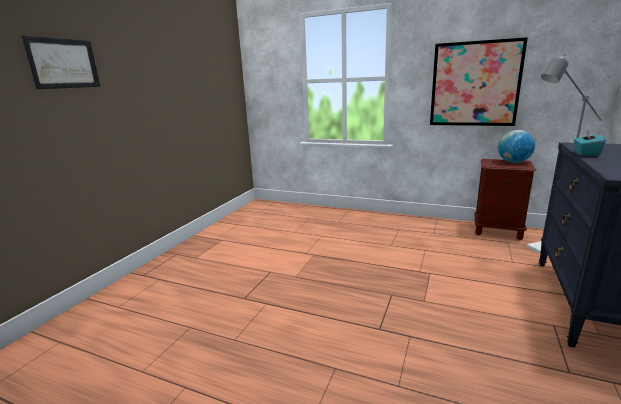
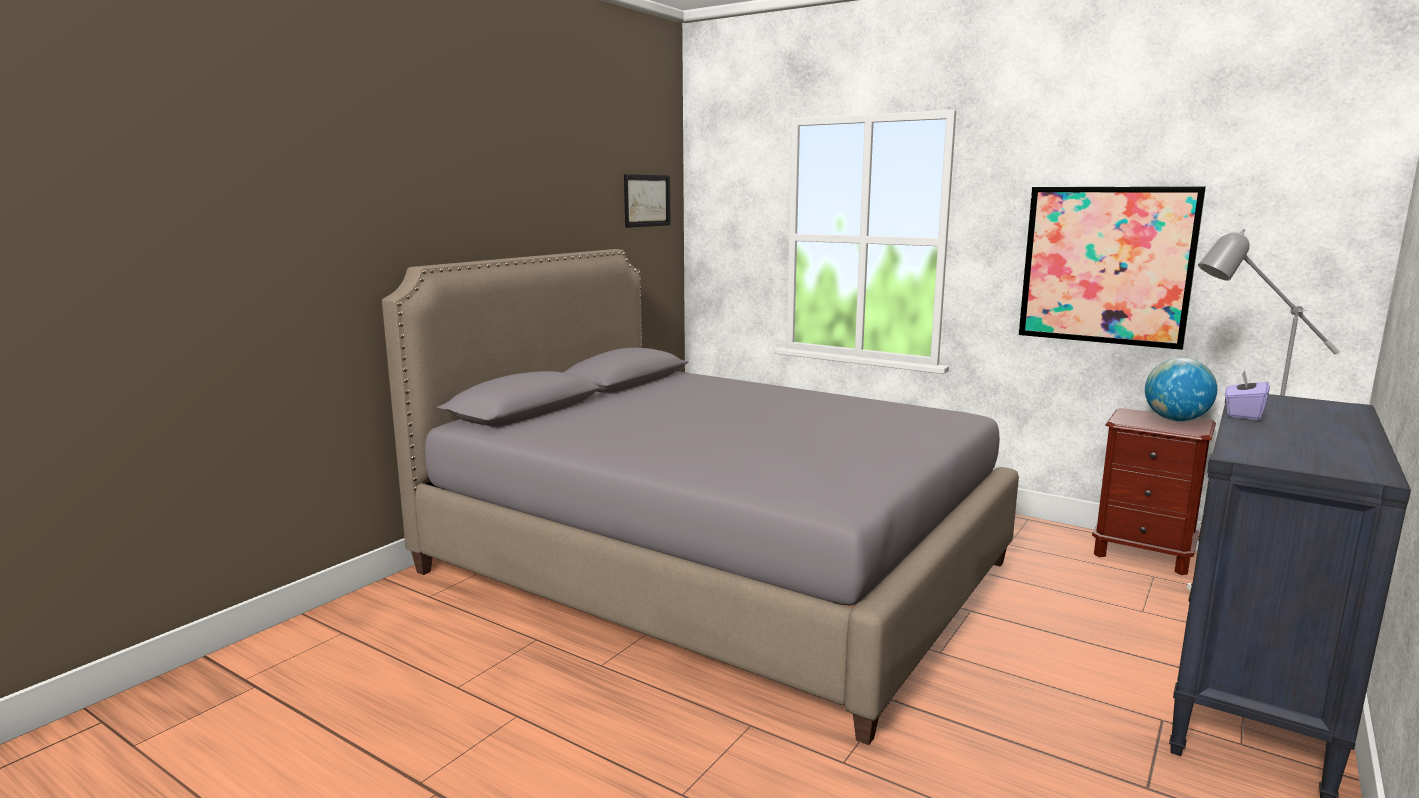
camera: 10 degrees right, 5 degrees down
(64, 63) = (401, 210): picture -> picture (647, 200)
(286, 265) = (712, 568): none -> grey bed
(585, 153) = (1243, 414): turquoise tissue box -> purple tissue box

